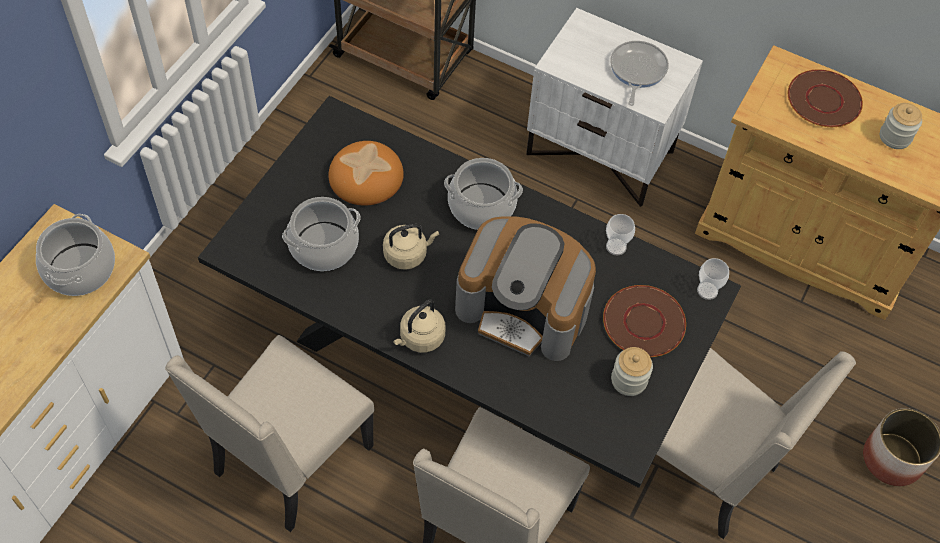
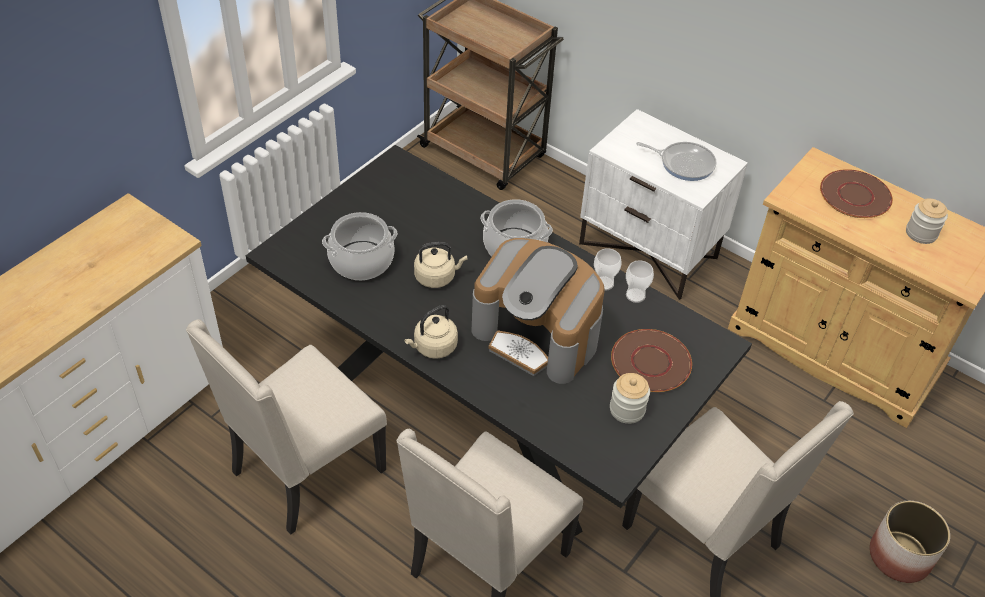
camera: 10 degrees right, 10 degrees down
(80, 269) = (136, 246): cooking pot -> none
(366, 176) = (414, 210): bread -> none
(637, 71) = (684, 163): frying pan -> frying pan turned 90 degrees clockwise
(707, 290) = (718, 343): cup -> cup (604, 283)

